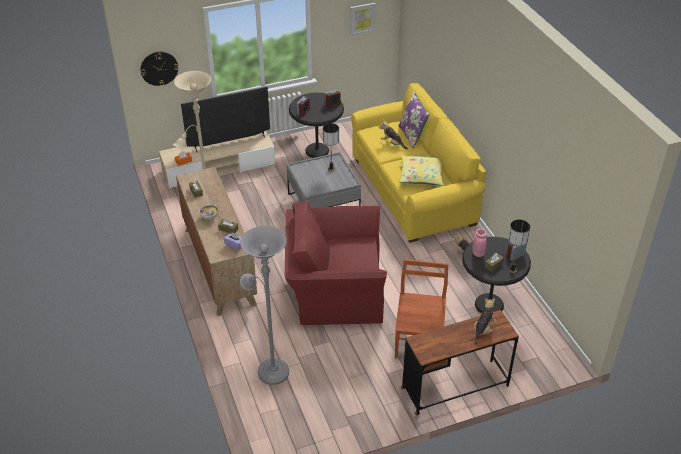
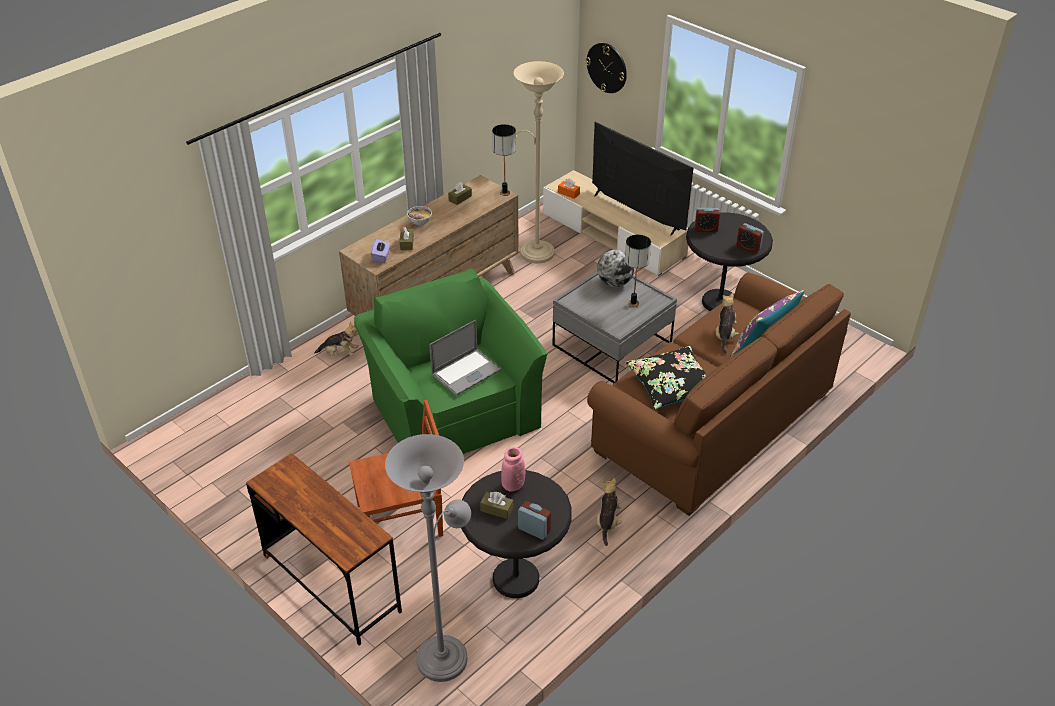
camera: 65 degrees right, 0 degrees up
(270, 370) = (287, 399): grey floor lamp -> grey floor lamp (445, 653)
(306, 169) = (614, 283): none -> globe
(333, 290) = (451, 407): red armchair -> green armchair
(353, 252) = (466, 372): none -> laptop
(362, 18) = (871, 161): picture -> none
(412, 190) = (713, 421): yellow sofa -> brown sofa
(421, 175) = (671, 385): yellow pillow -> black pillow
(483, 329) = (341, 528): plush toy -> plush toy (340, 353)
(512, 270) = (498, 534): table lamp -> table lamp (505, 193)

